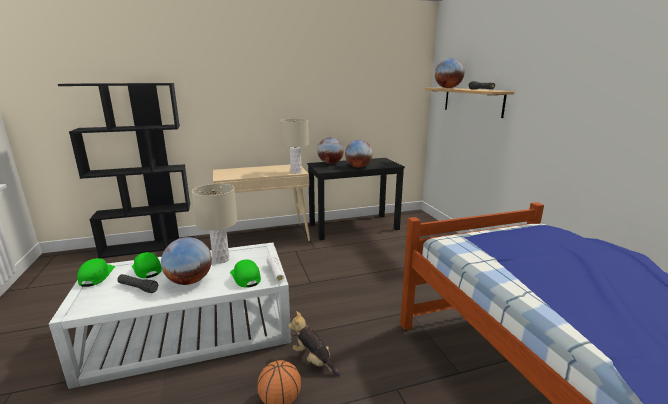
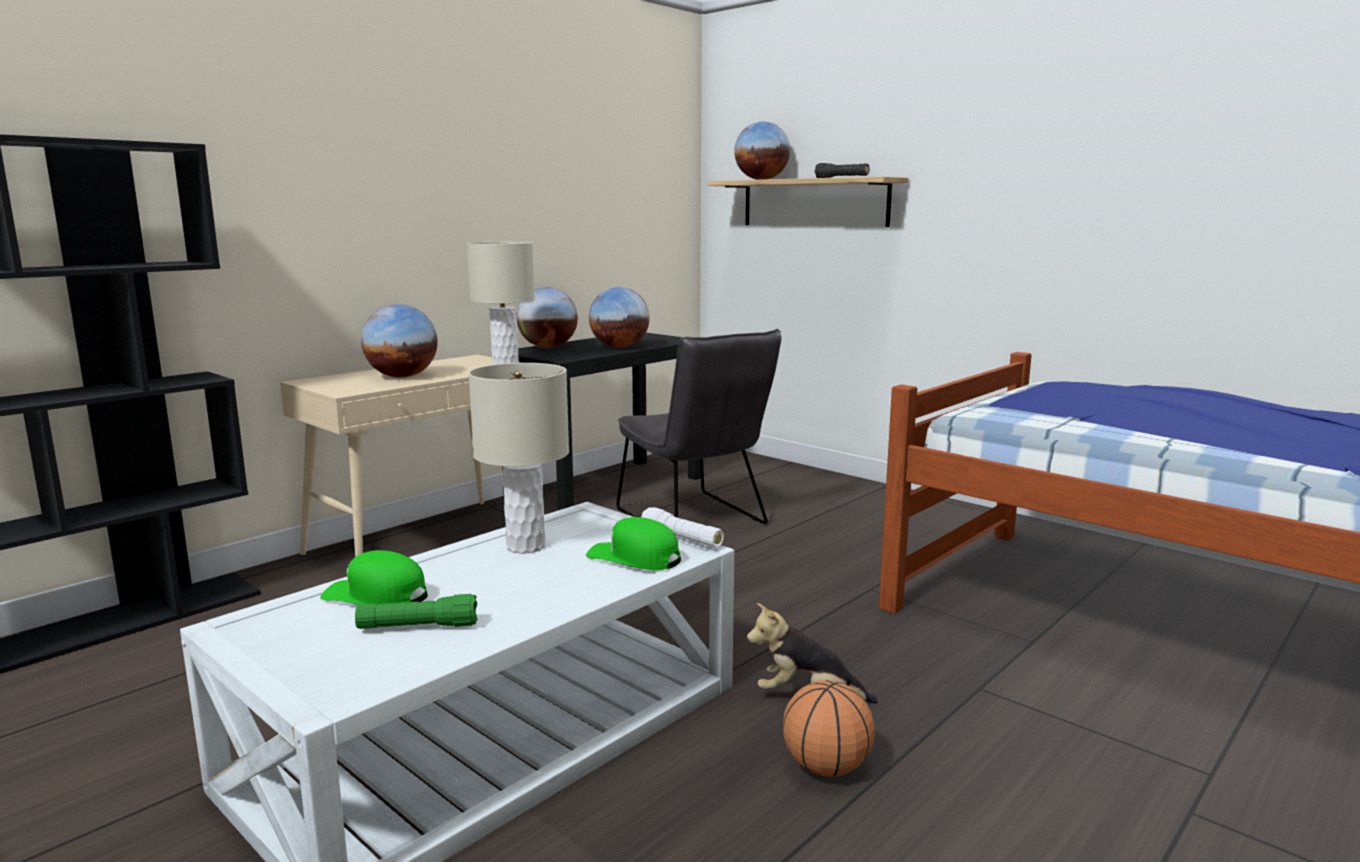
camera: 30 degrees left, 5 degrees down
(96, 276) = (257, 635): green cap -> none
(138, 288) = (418, 627): black flashlight -> green flashlight
(189, 281) = (522, 590): globe -> globe (402, 377)
(372, 252) = (695, 520): none -> grey chair

